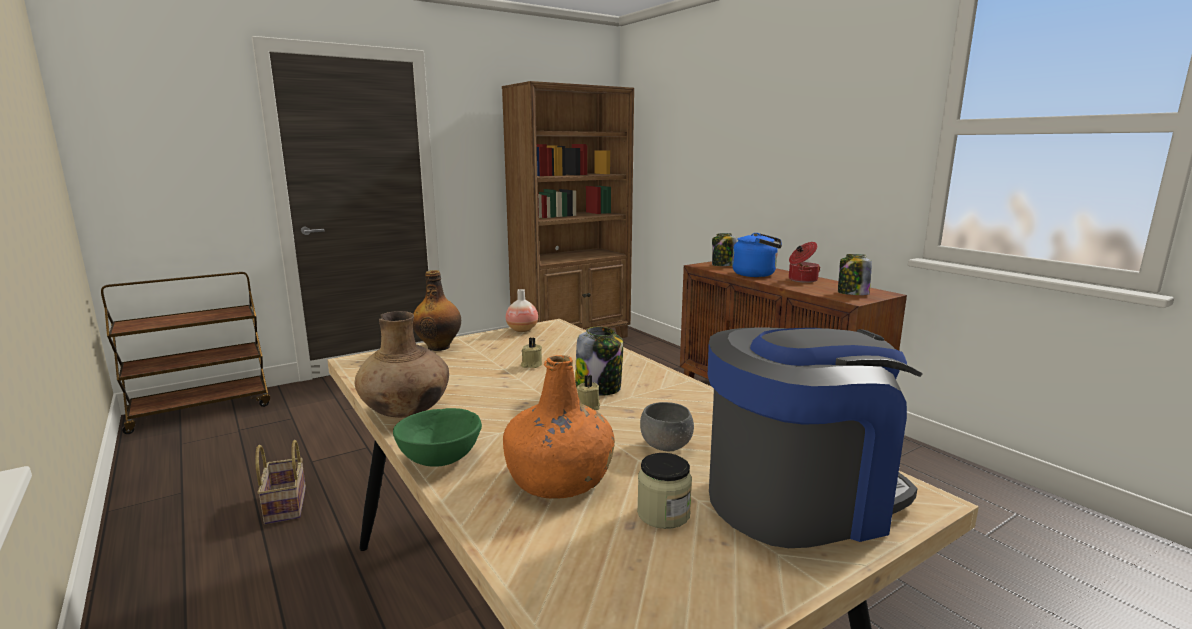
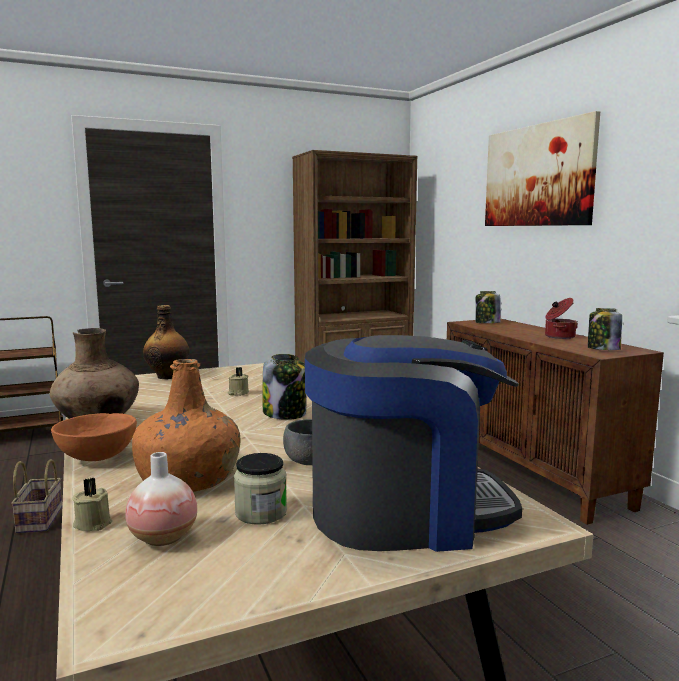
camera: 10 degrees right, 5 degrees down
(439, 460) = (96, 457): green bowl -> orange bowl
(522, 330) = (253, 367): vase -> vase (163, 538)
(587, 406) = (262, 427): beige candle -> beige candle (93, 523)
(756, 274) = (515, 331): blue kettle -> none
(769, 115) = (537, 176): none -> picture

